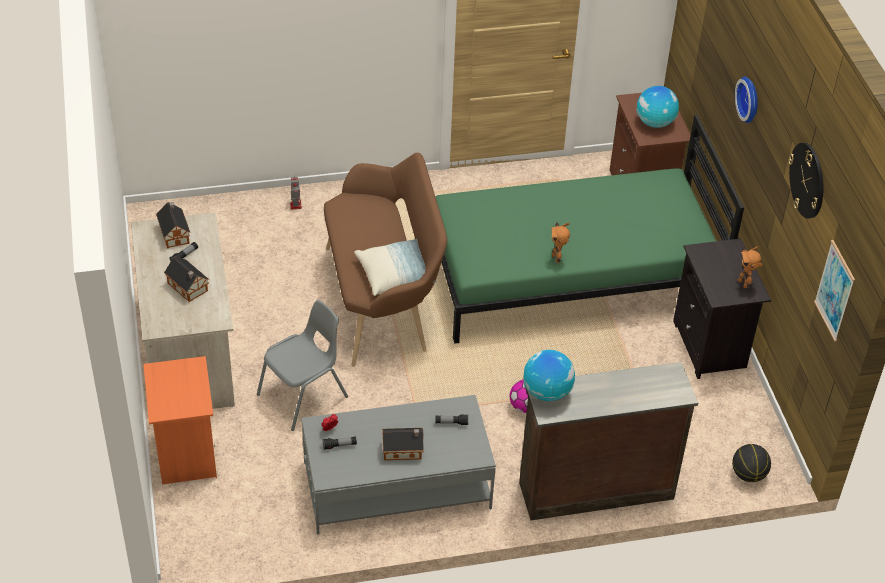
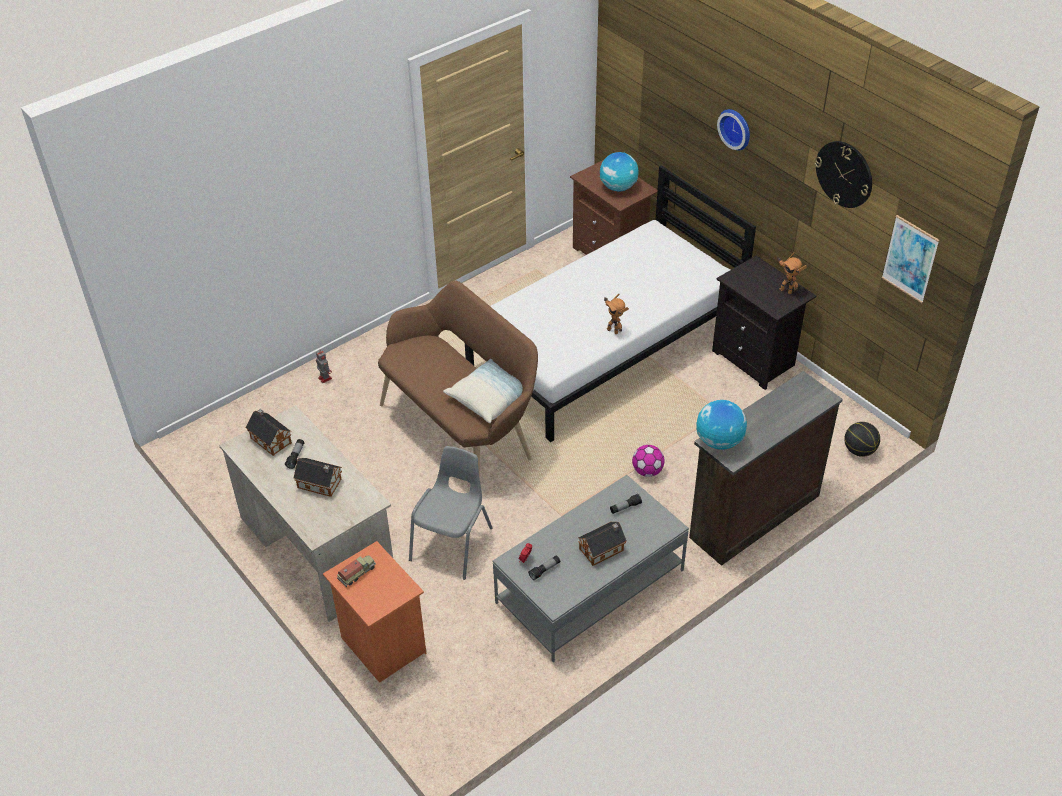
camera: 25 degrees left, 0 degrees up
(170, 376) = (357, 573): none -> toy truck
(572, 277) = (607, 347): green bed -> white bed

